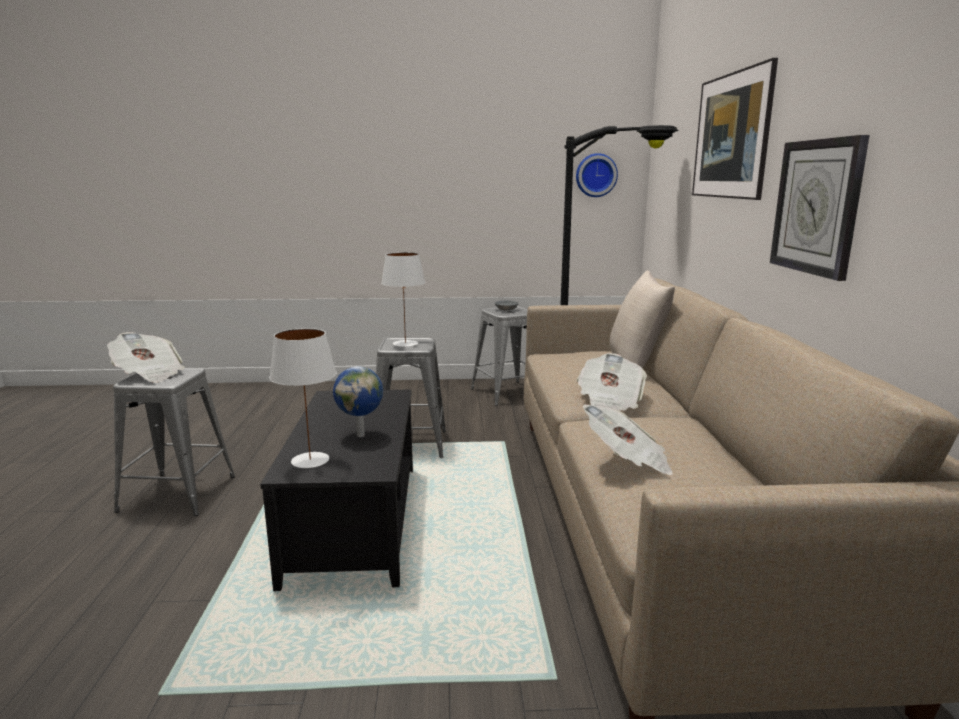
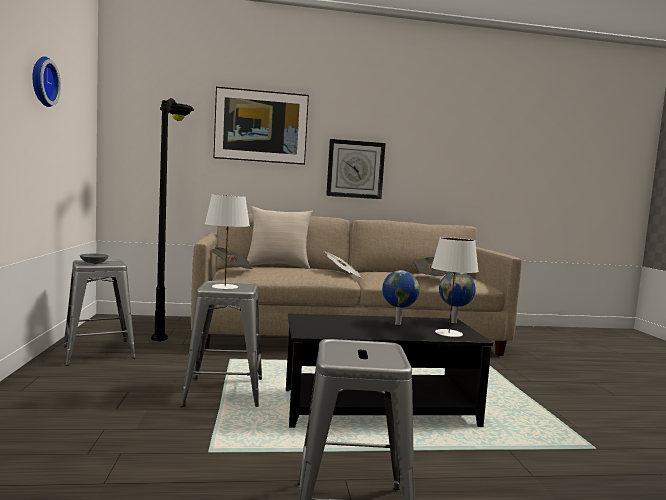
camera: 95 degrees left, 10 degrees down
(149, 374) = (357, 358): newspaper -> newspaper (232, 270)
(367, 473) = (454, 322): none -> globe
(595, 175) = (81, 130): wall clock -> wall clock (41, 81)

